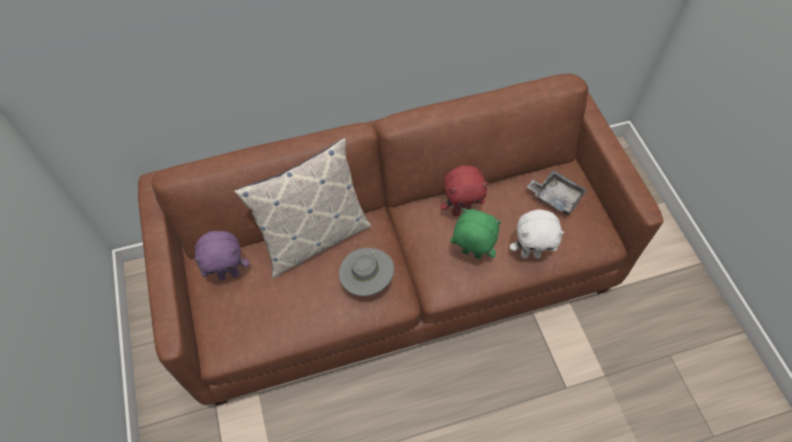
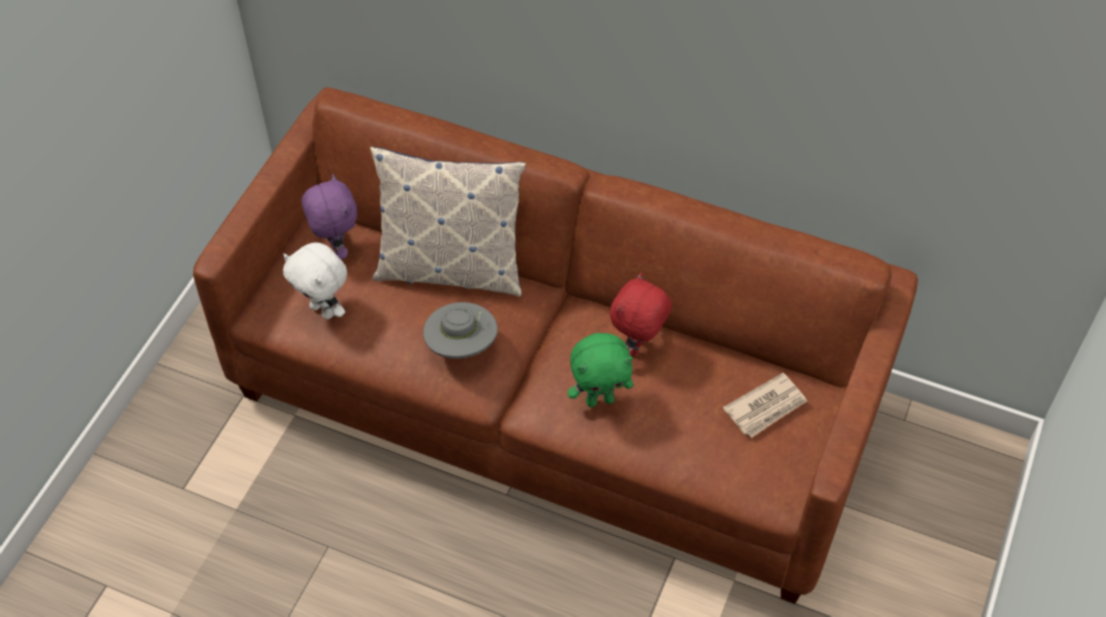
camera: 40 degrees right, 5 degrees down
(229, 274) = (336, 248): purple plush toy -> purple plush toy turned 135 degrees counterclockwise
(461, 211) = (638, 348): red plush toy -> red plush toy turned 90 degrees clockwise
(470, 255) = (600, 399): green plush toy -> green plush toy turned 105 degrees clockwise
(530, 254) = (670, 446): white plush toy -> white plush toy (323, 310)
(556, 196) = (766, 407): grey tray -> newspaper

